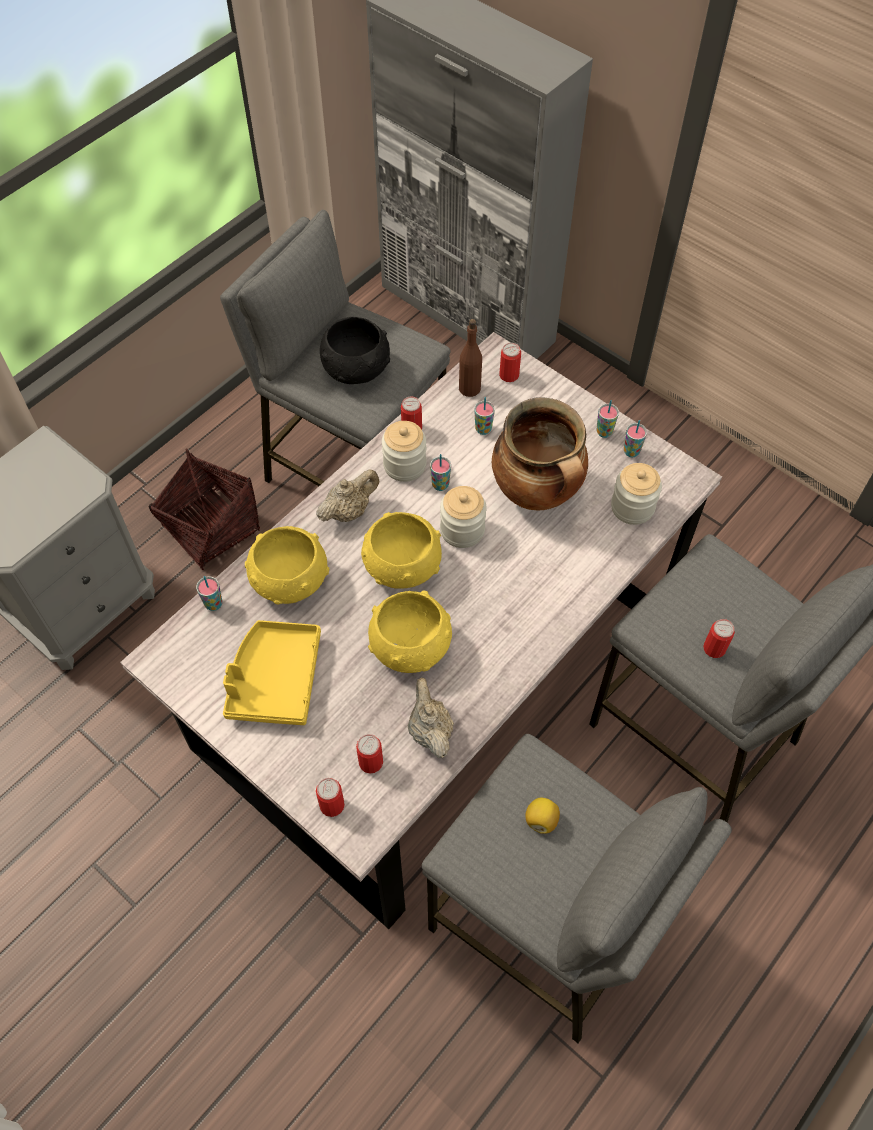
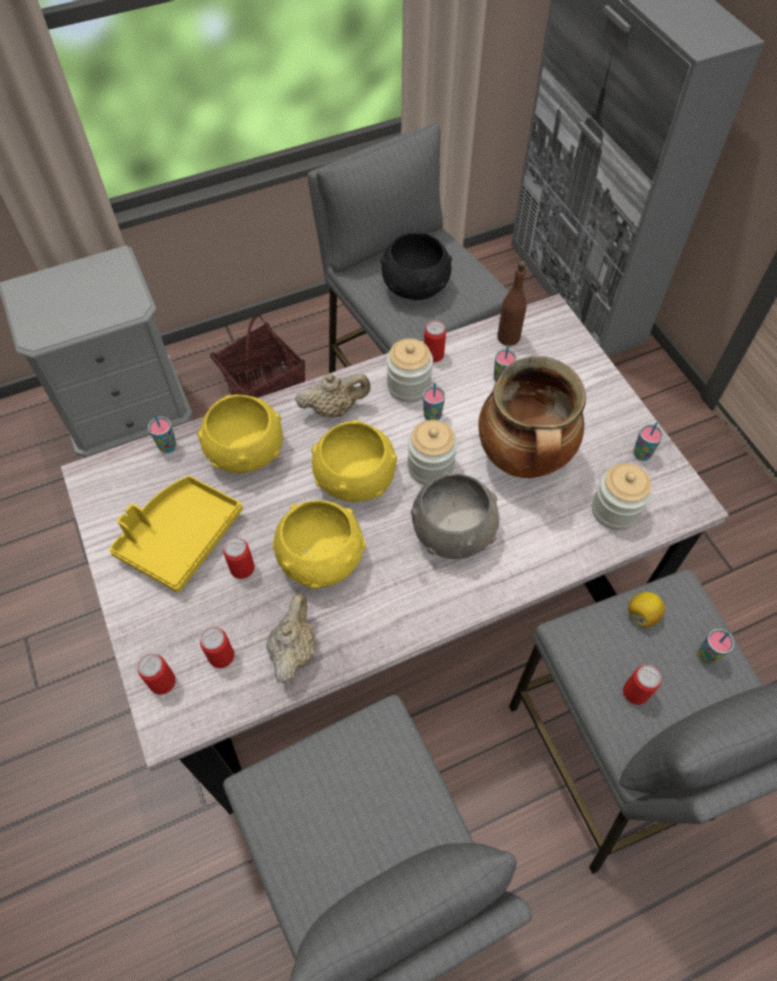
camera: 25 degrees right, 0 degrees up
(509, 375) = (553, 338): can -> can (242, 568)
(510, 577) = (453, 530): none -> grey bowl
(541, 820) = (359, 793): lemon -> lemon (642, 615)
(604, 432) = (622, 425): cup -> cup (707, 655)

